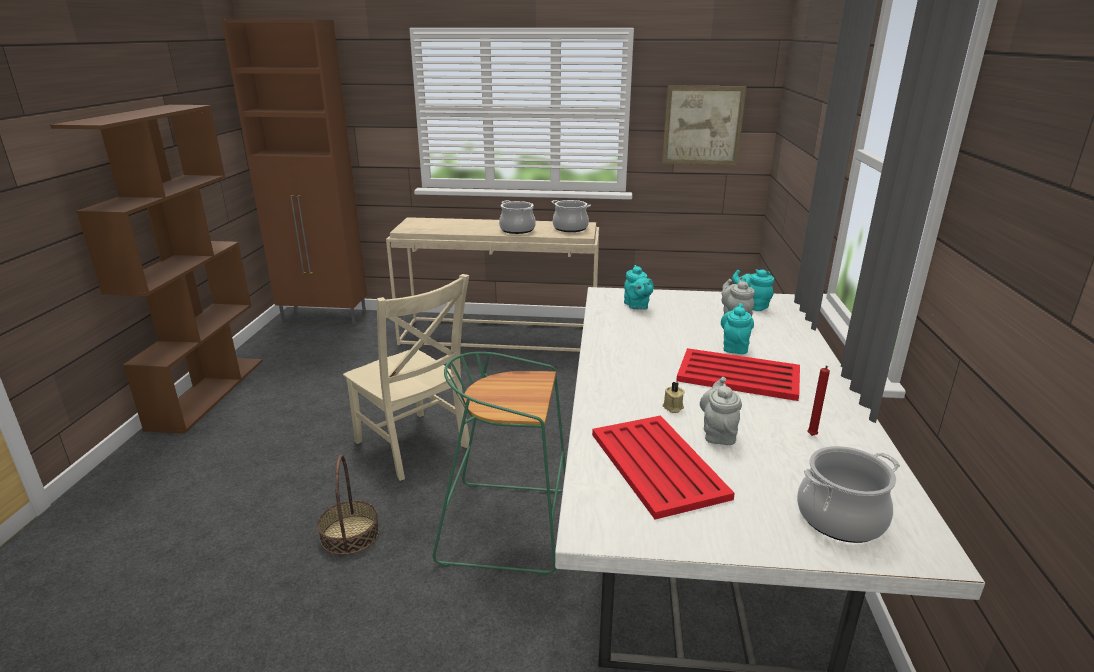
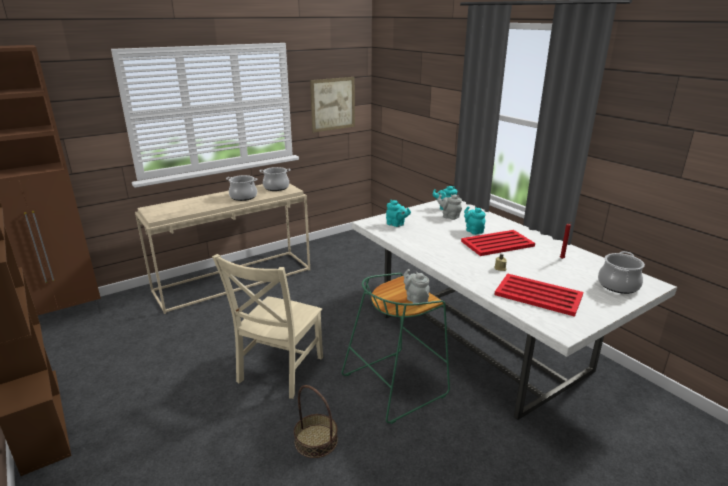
camera: 40 degrees left, 0 degrees up
(414, 446) = (279, 371): beige chair -> beige chair turned 105 degrees clockwise
(718, 433) = (534, 272): grey teapot -> grey teapot (415, 299)

